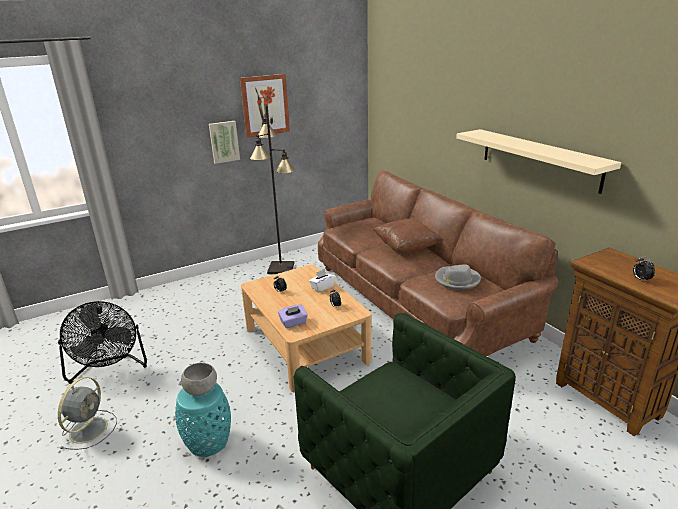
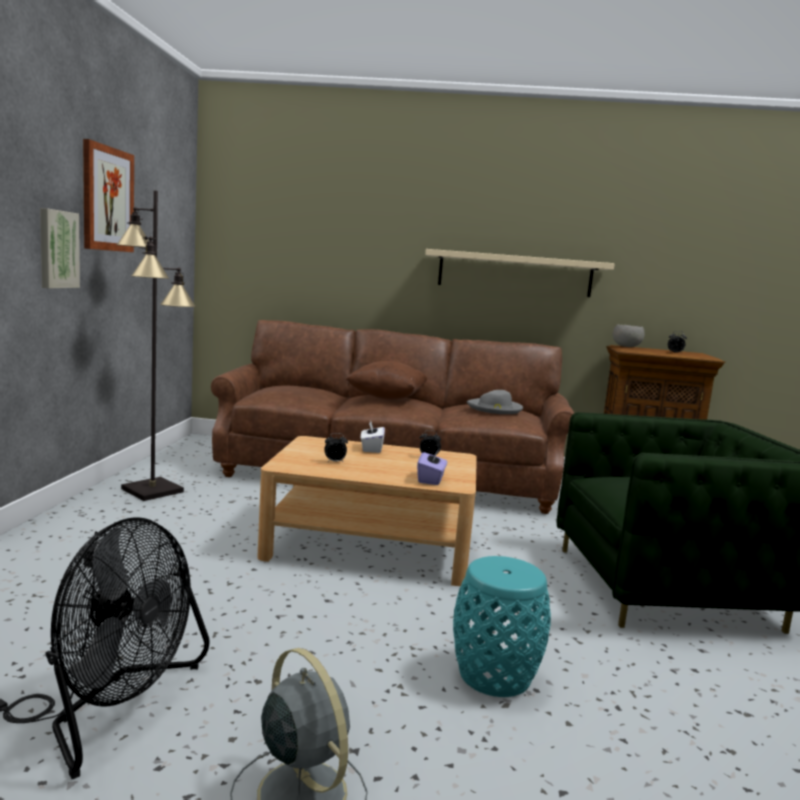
camera: 55 degrees left, 15 degrees down
(201, 390) = (500, 567): grey bowl -> grey bowl (626, 346)

